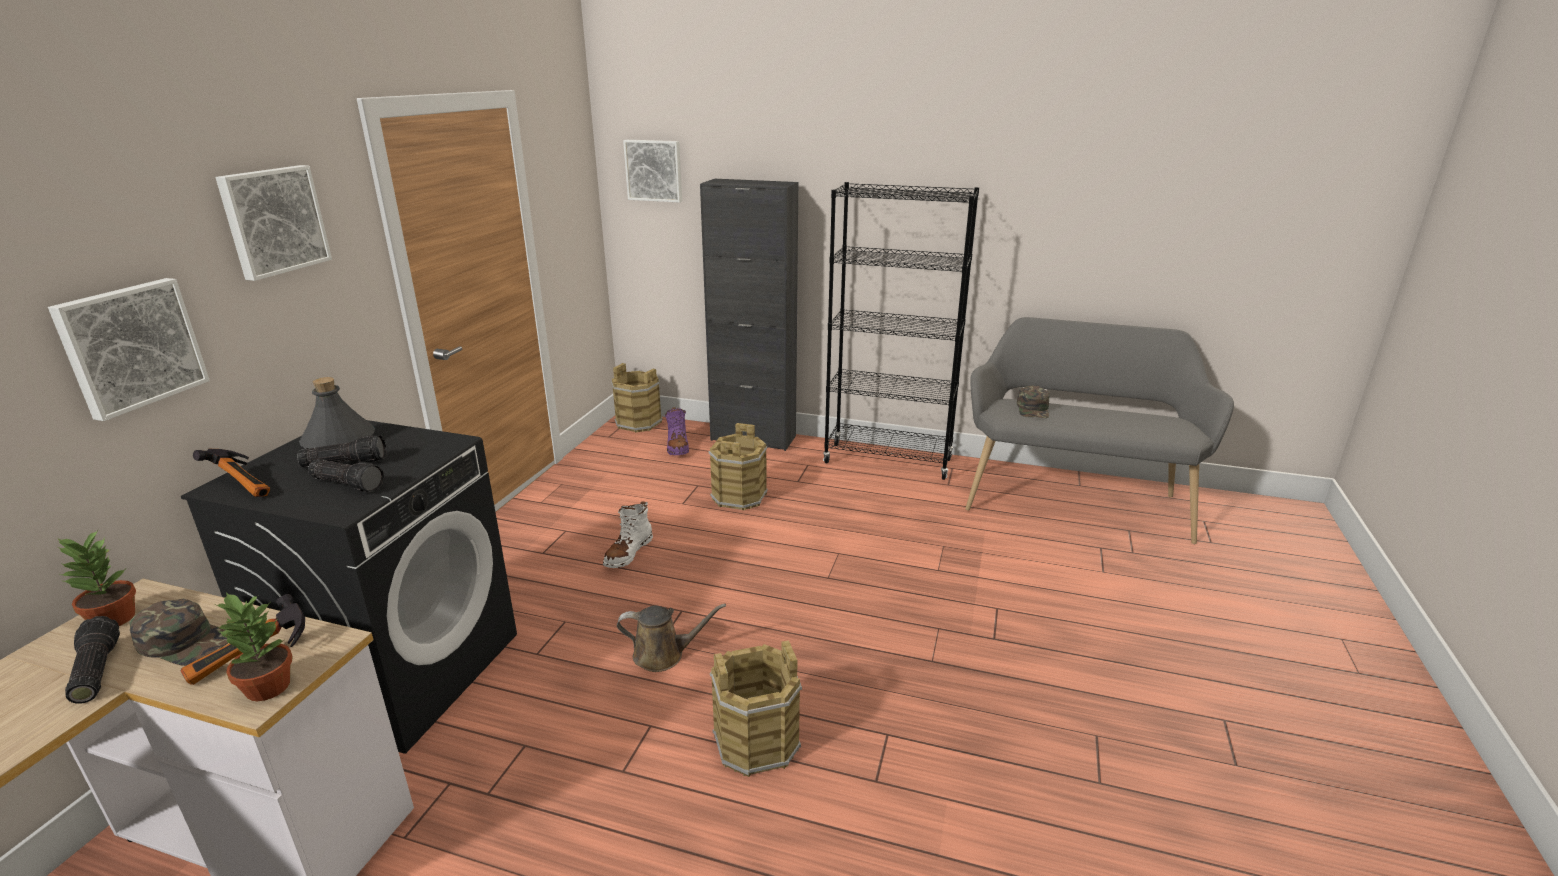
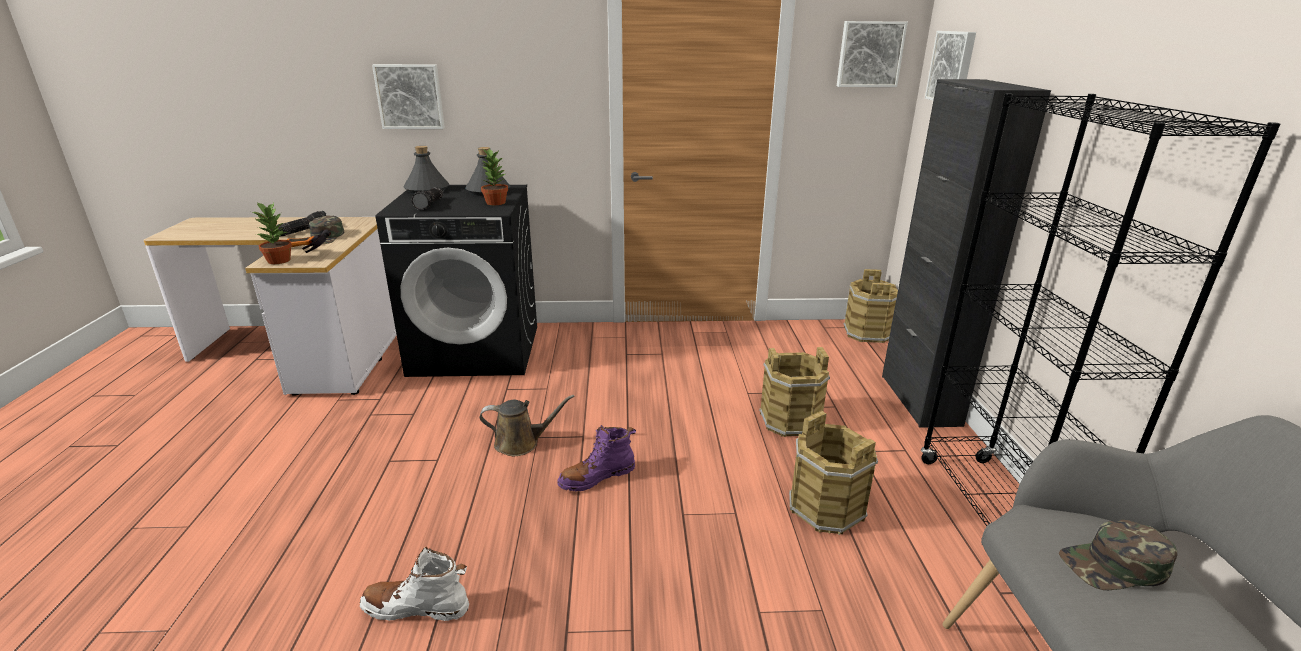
camera: 70 degrees right, 0 degrees up
(112, 619) = (347, 222): potted plant -> potted plant (495, 202)
(247, 484) = (427, 190): hammer -> grey bottle
(273, 221) = (513, 45): picture -> picture (869, 54)
(346, 462) = (459, 198): flashlight -> none
(628, 552) = (650, 388): white boot -> white boot (416, 607)
(663, 655) = (521, 443): brown watering can -> brown watering can turned 75 degrees counterclockwise
(677, 446) = (847, 363): purple boot -> purple boot (597, 477)
(756, 743) = (422, 521): brown bucket -> brown bucket (826, 508)

